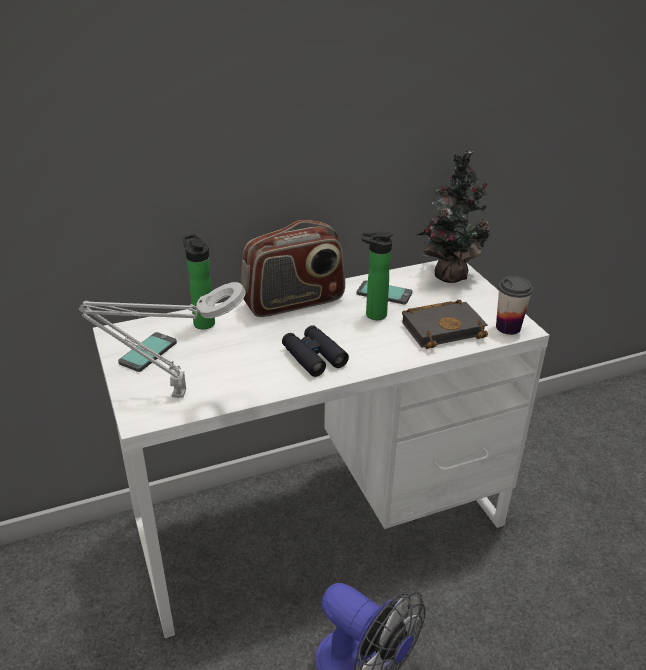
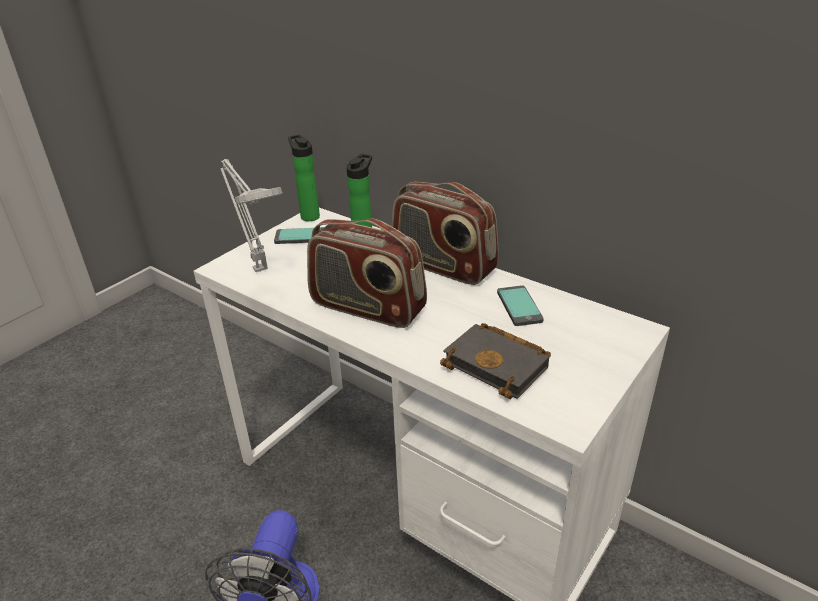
camera: 60 degrees right, 0 degrees up
(313, 356) = (367, 308): black binoculars -> radio
(372, 315) = (471, 313): bottle -> bottle (309, 216)
(447, 275) = (613, 333): potted plant -> none
(508, 327) = (556, 412): cup -> none

